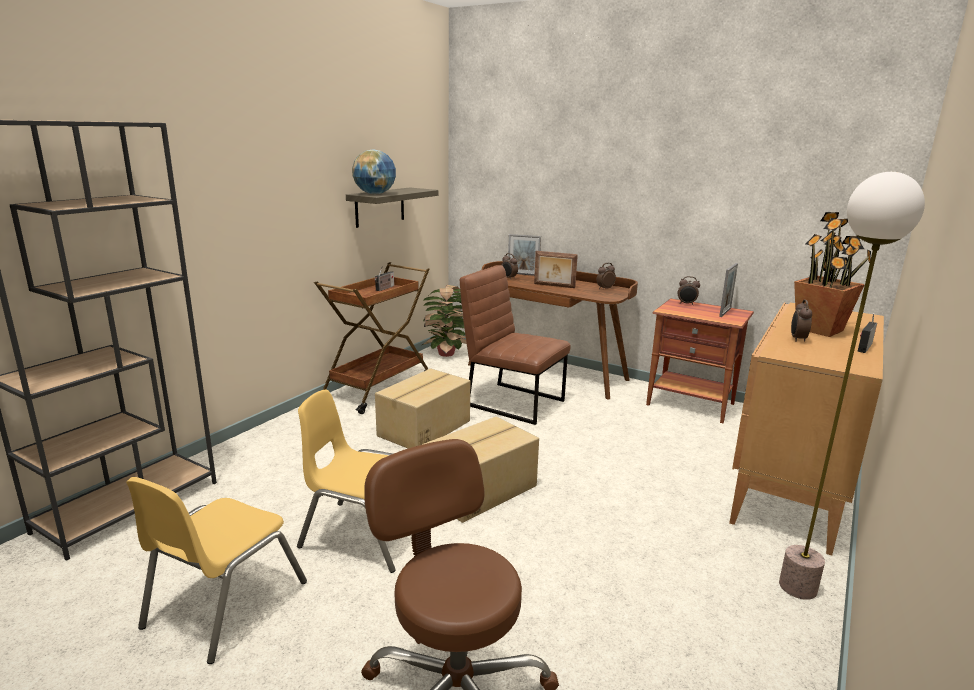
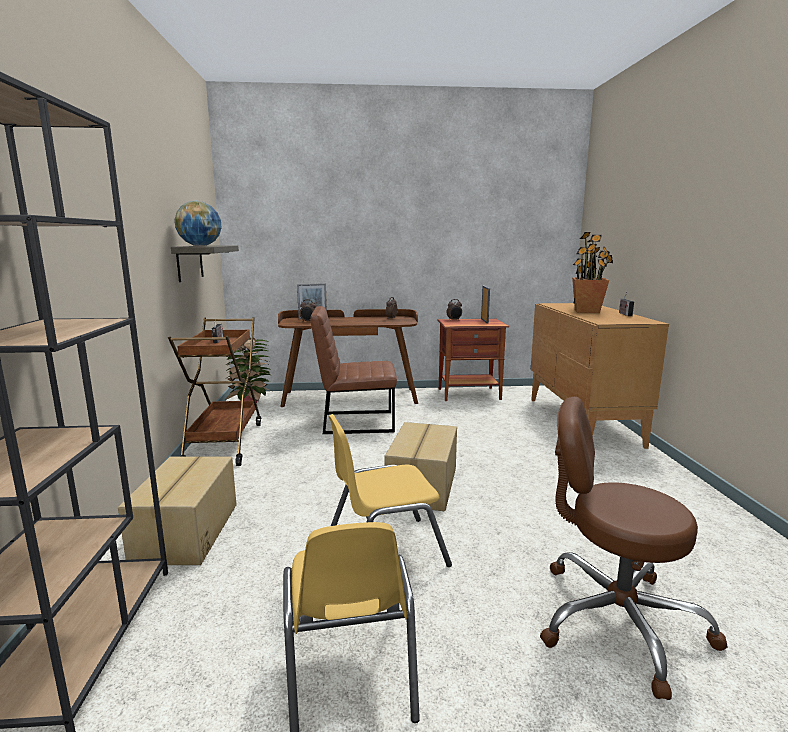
camera: 35 degrees left, 5 degrees down
(423, 428) = (313, 459): cardboard box -> cardboard box (185, 532)
(554, 286) = (353, 321): picture frame -> none
(797, 339) = (591, 315): alarm clock -> none
(798, 586) = (659, 469): floor lamp -> none

